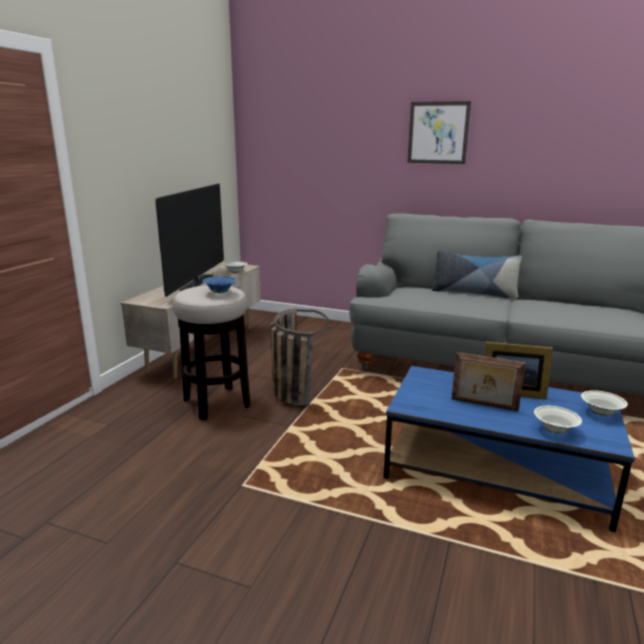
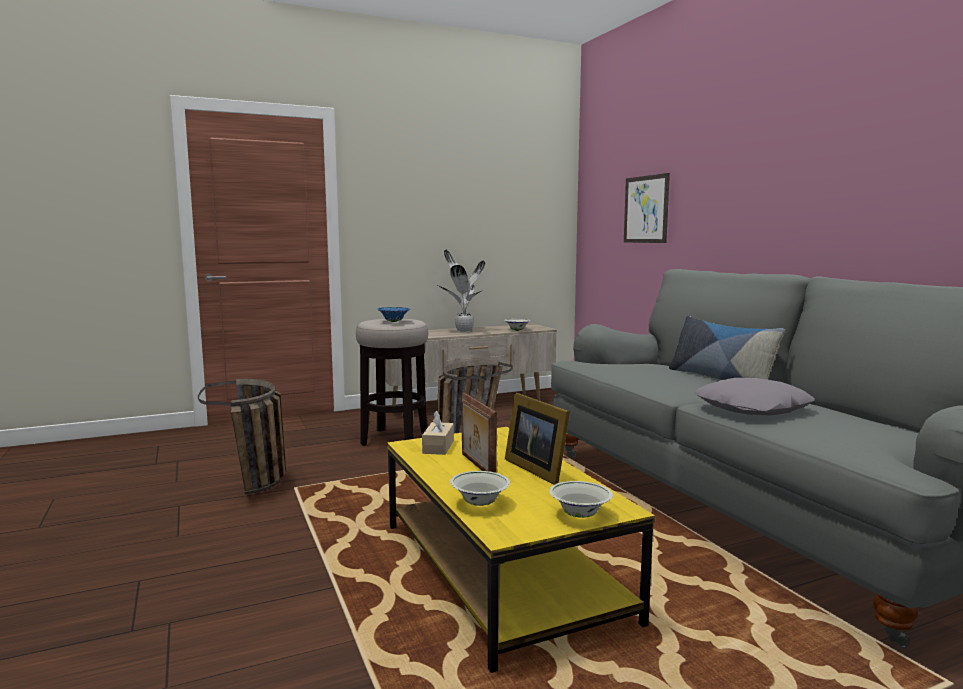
camera: 45 degrees right, 10 degrees down
(197, 283) = (463, 331): television -> potted plant
(204, 501) = (257, 486): none -> basket
(425, 400) = (438, 447): none -> beige tissue box
(438, 133) = (751, 163): picture -> picture (646, 209)
(497, 471) = (502, 572): blue coffee table -> yellow coffee table
(549, 312) = (753, 408): none -> grey pillow

